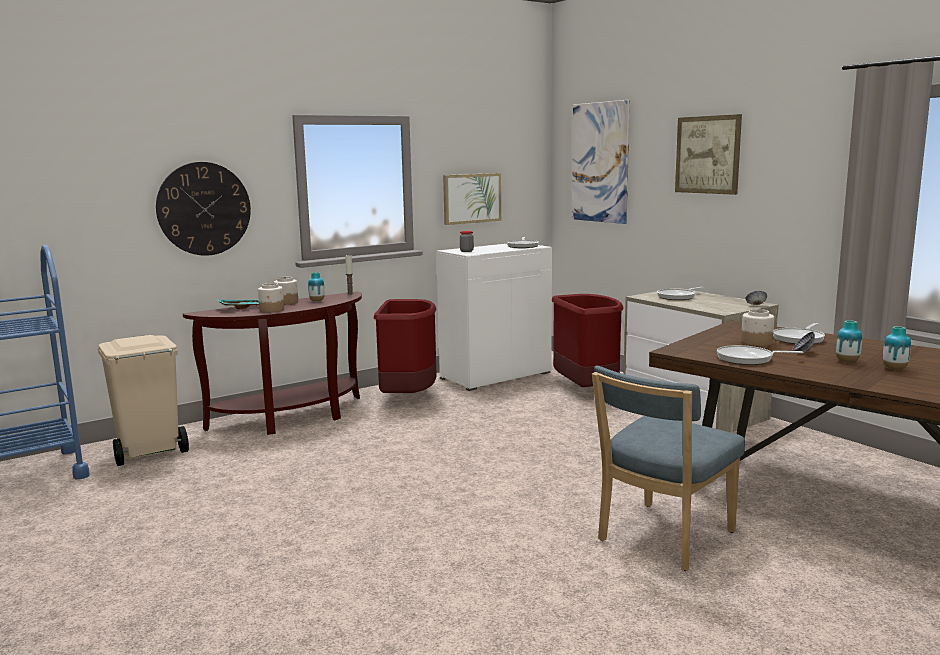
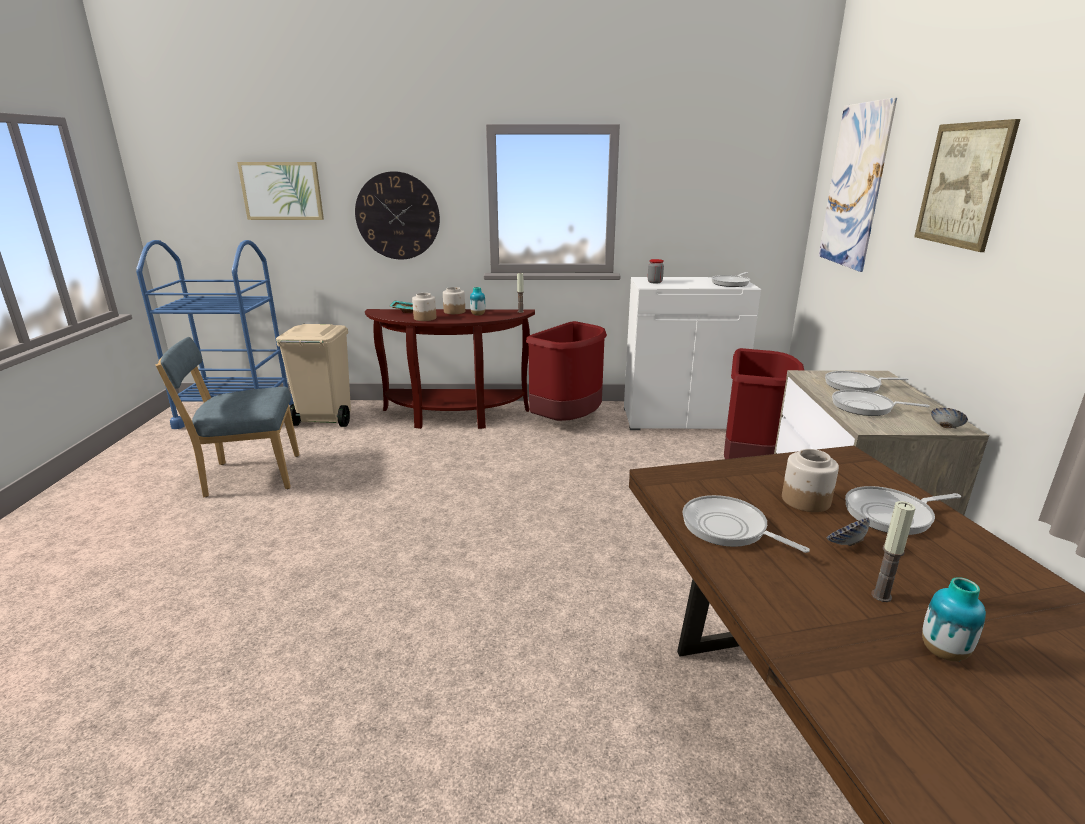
camera: 35 degrees right, 10 degrees up
(472, 198) = (693, 221): picture -> picture (282, 191)
(662, 538) = (549, 708): blue chair -> blue chair (248, 476)
(703, 304) = (866, 407): none -> frying pan
(847, 361) = (881, 596): vase -> candle

